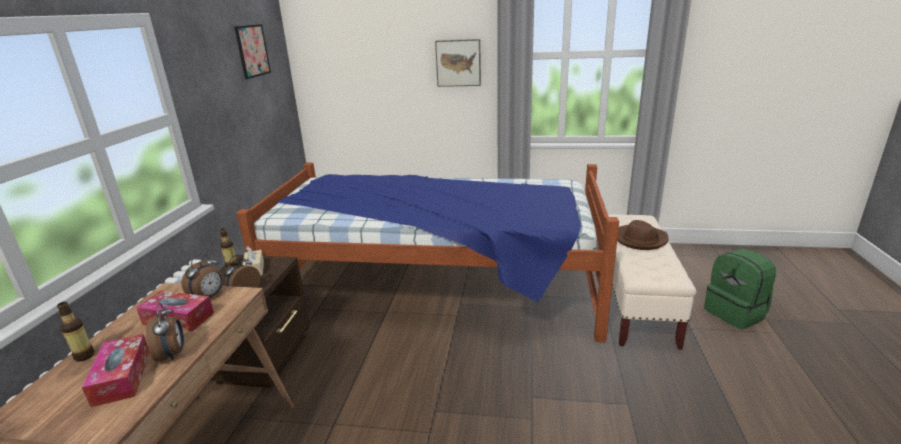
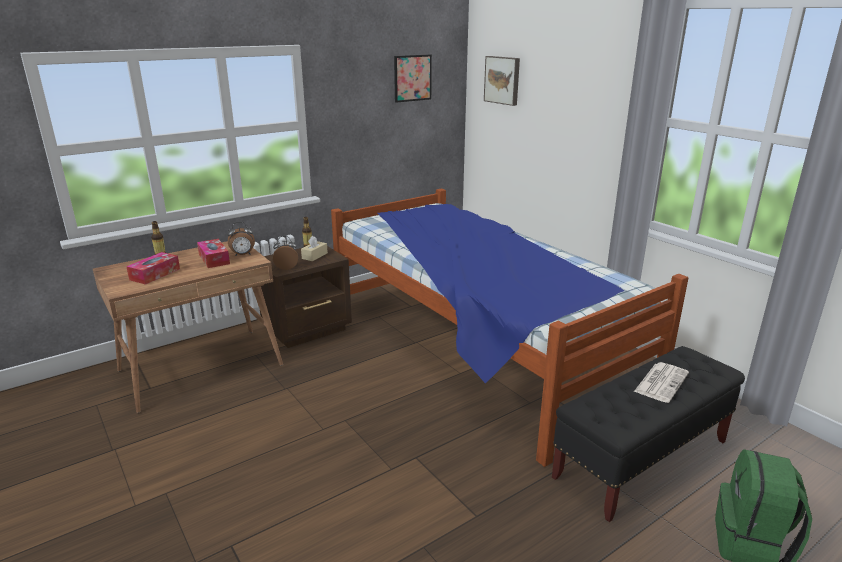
camera: 45 degrees right, 0 degrees up
(172, 354) = (184, 274): alarm clock -> none
(458, 63) = (597, 117): picture -> picture (503, 80)
(634, 302) = (642, 459): beige bench -> black bench
(640, 239) = (661, 382): brown hat -> newspaper

